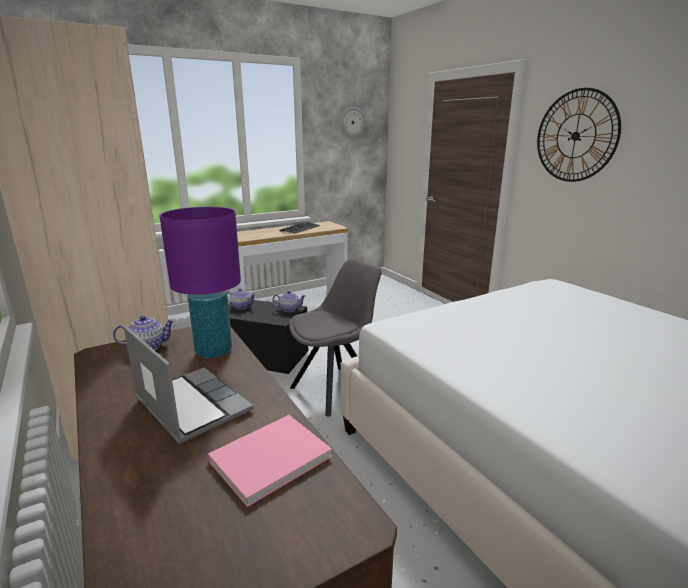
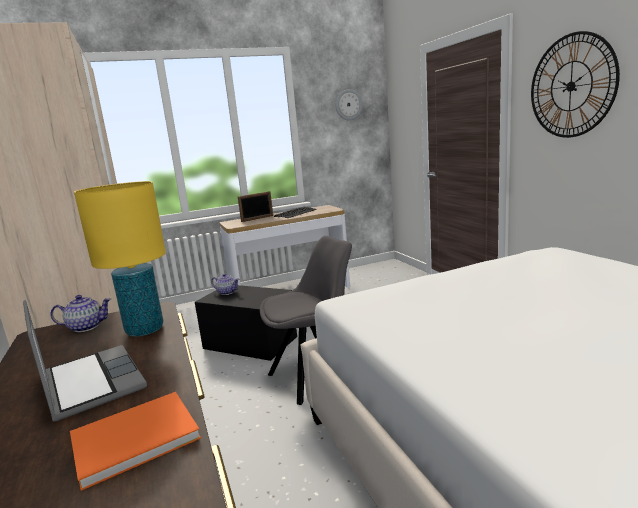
camera: 10 degrees right, 5 degrees down
(213, 351) = (144, 330): purple table lamp -> yellow table lamp
(262, 232) = (257, 218): none -> picture frame
(266, 459) = (131, 438): pink book -> orange book
(289, 309) = (273, 293): teapot -> none

